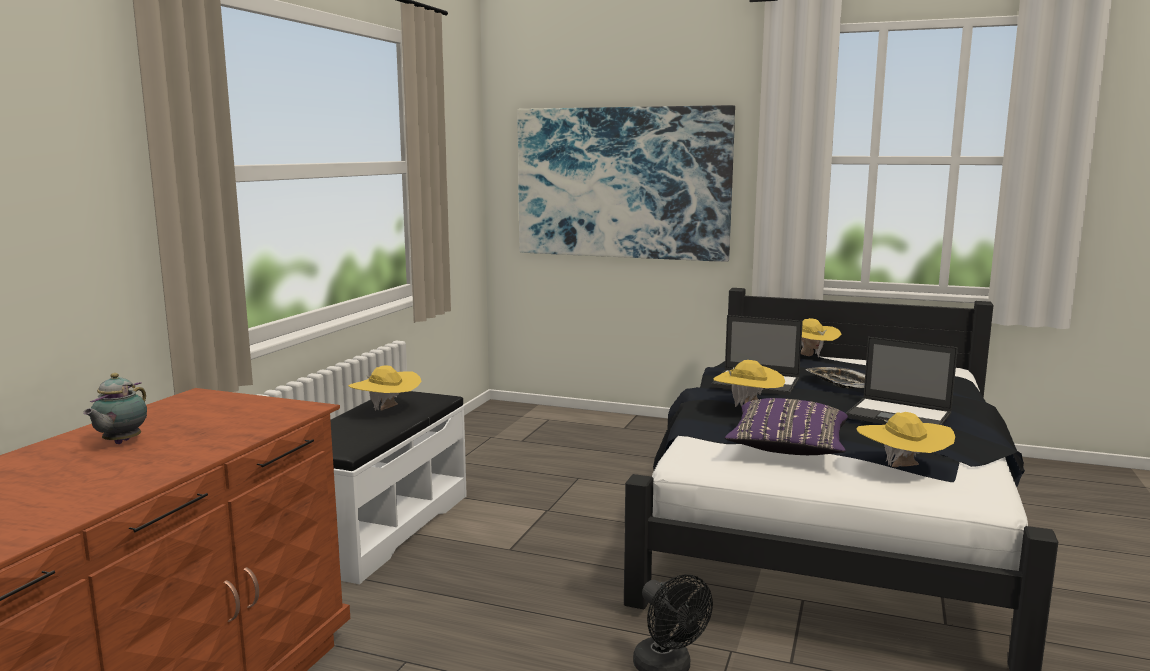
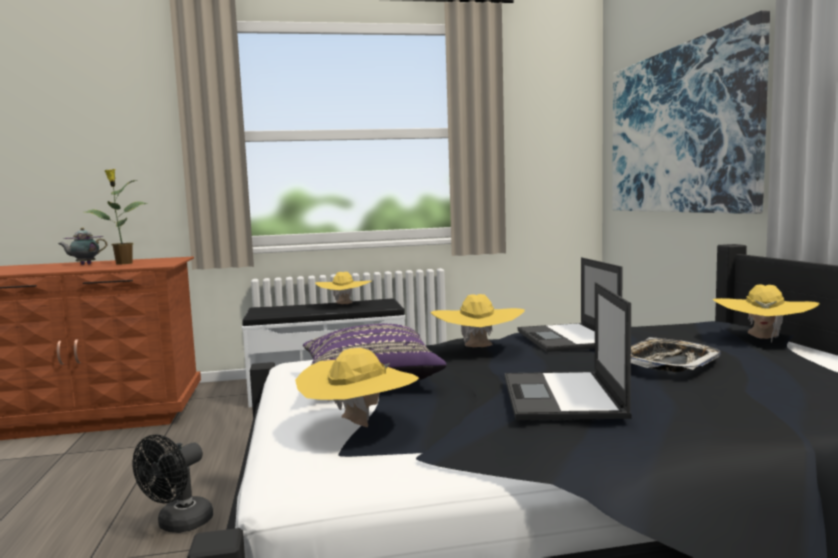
camera: 60 degrees right, 5 degrees down
(198, 422) = (123, 263): none -> potted plant

